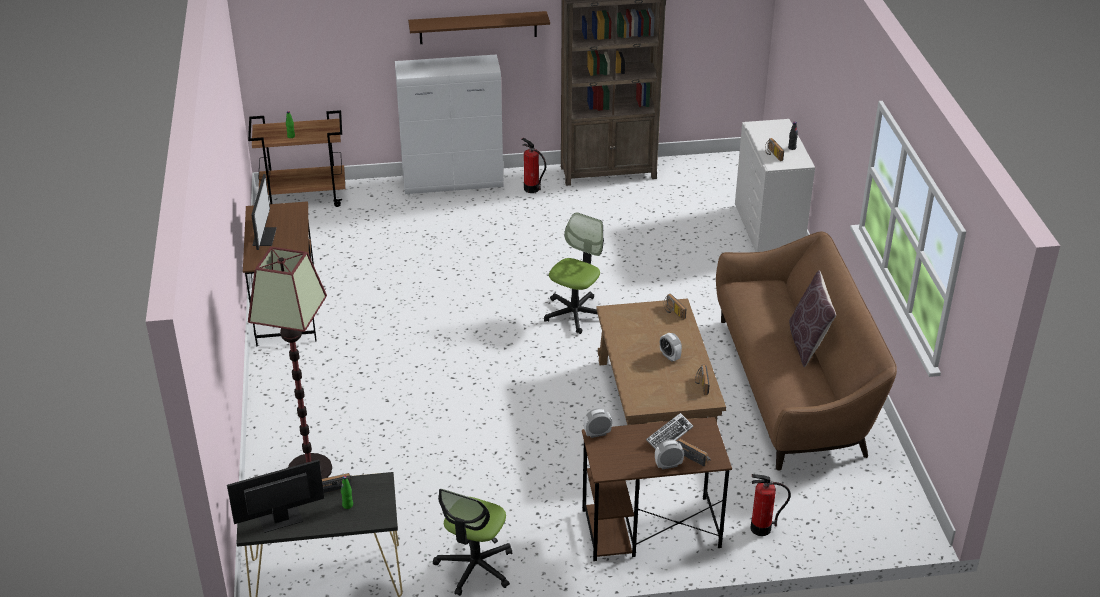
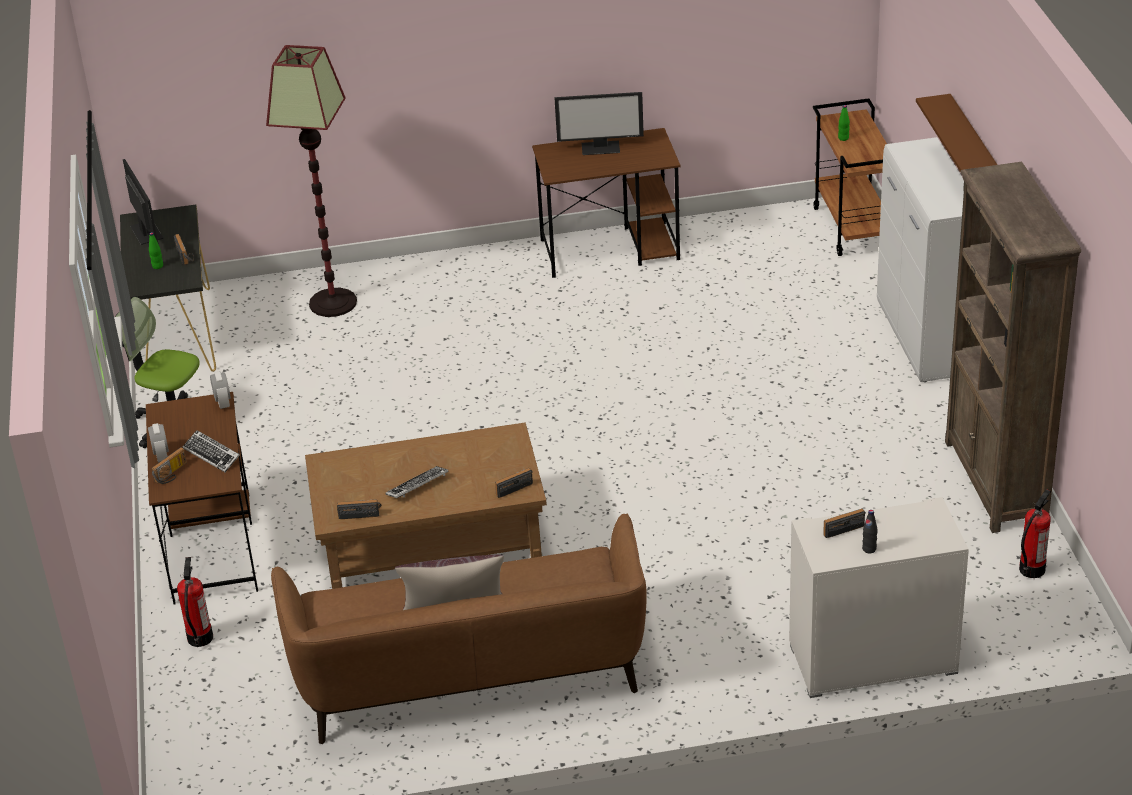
camera: 90 degrees right, 0 degrees up
(531, 189) = (926, 410): fire extinguisher -> fire extinguisher (1031, 569)
(575, 314) = (623, 468): office chair -> none
(669, 356) = (417, 486): alarm clock -> keyboard

